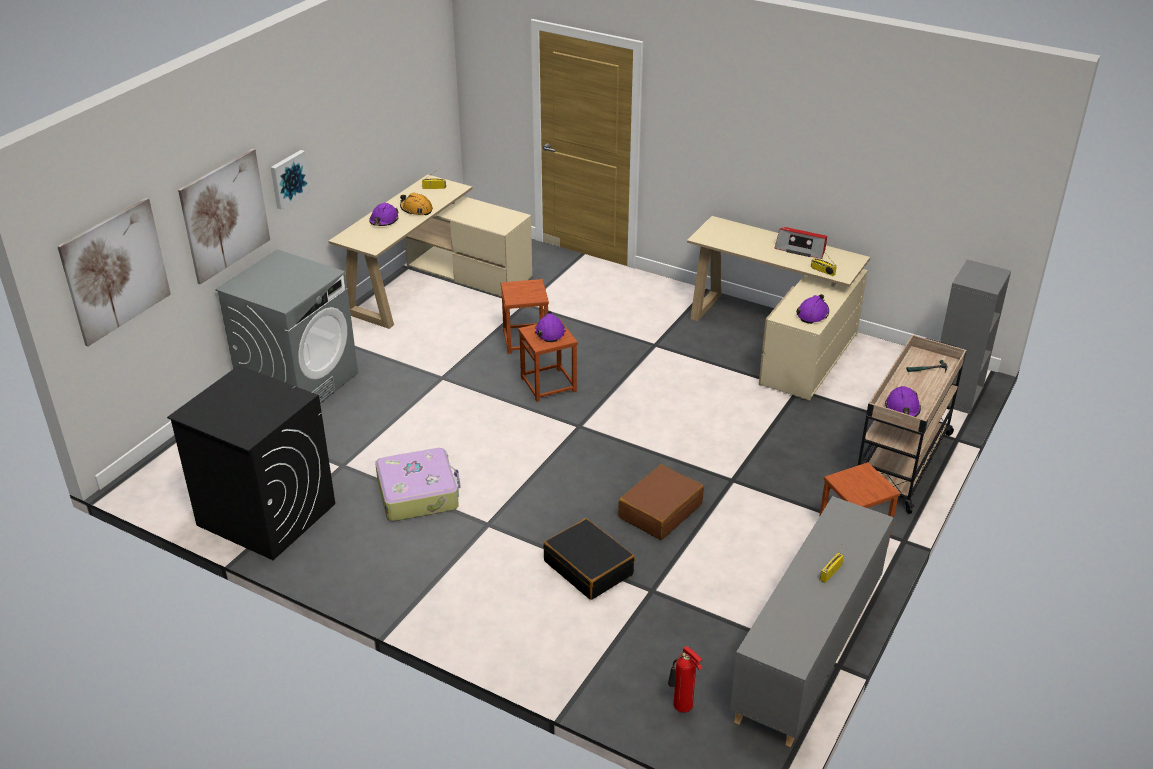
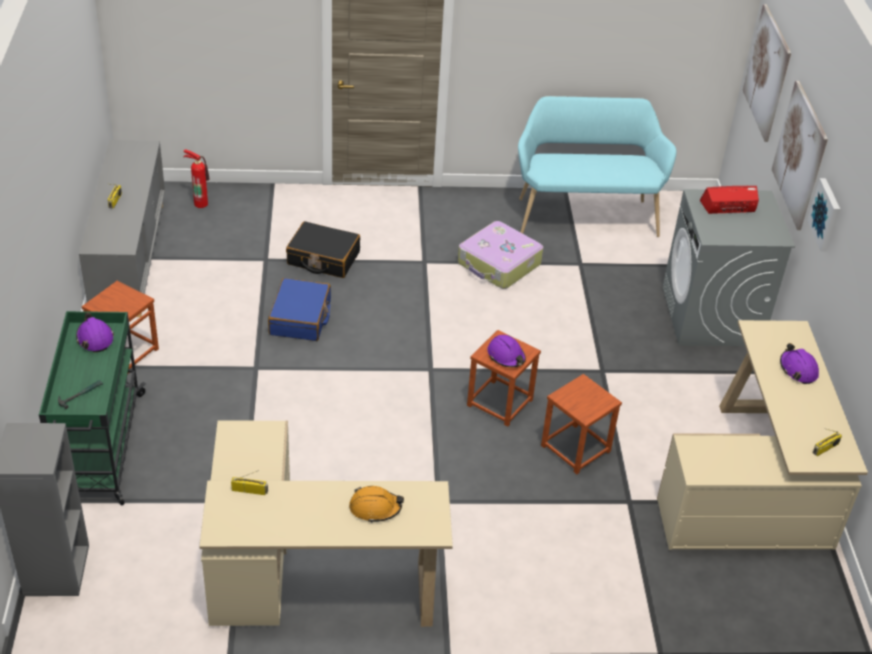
camera: 145 degrees right, 5 degrees up
(265, 514) = (585, 214): black washing machine -> turquoise bench
(416, 209) = (791, 401): orange hard hat -> orange hard hat (375, 508)
(660, 511) = (300, 318): brown suitcase -> blue suitcase
(801, 249) = (296, 523): radio -> radio (728, 207)
(812, 314) = (238, 447): purple hard hat -> none
(902, 462) = (99, 448): beige cart -> green cart

